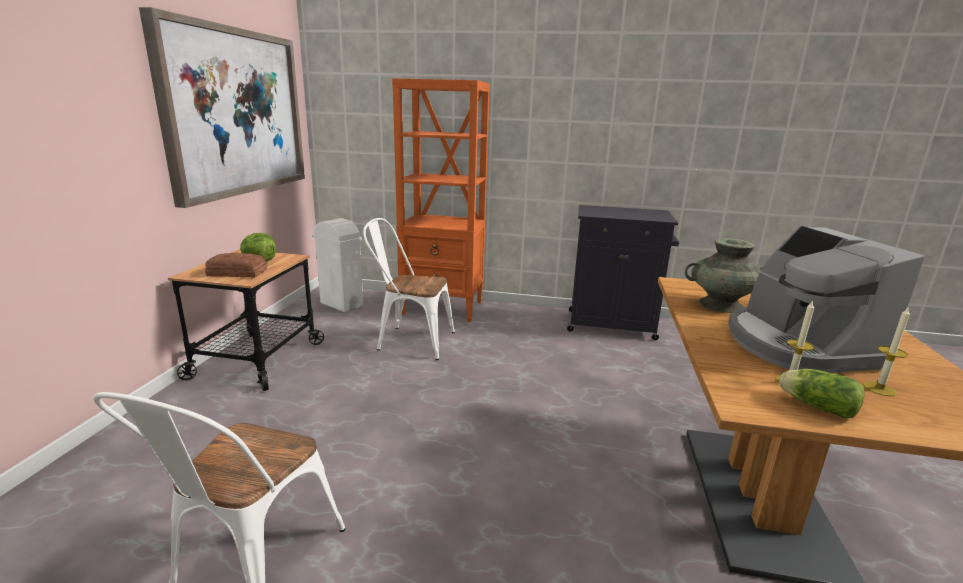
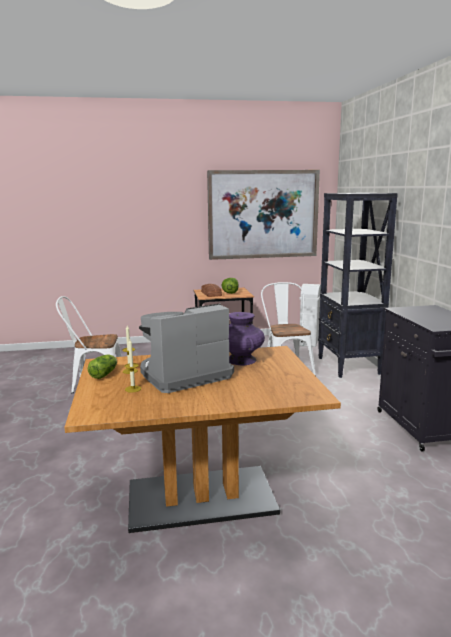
camera: 70 degrees right, 5 degrees down
(443, 308) = (348, 366): orange bookcase -> black bookcase
(720, 305) = (241, 360): turquoise vase -> purple vase

